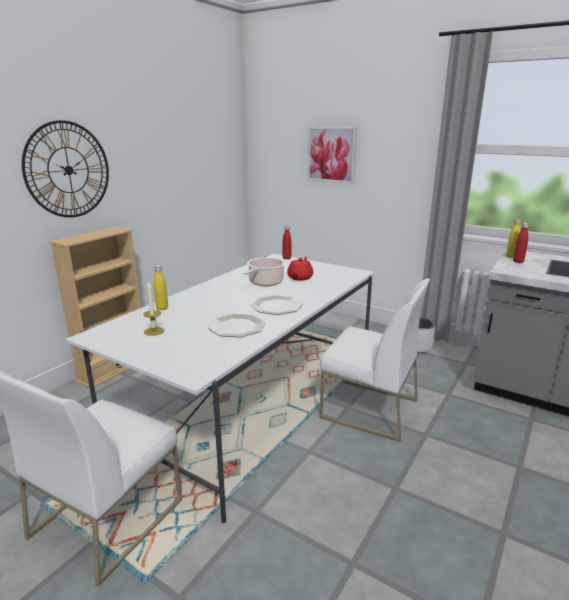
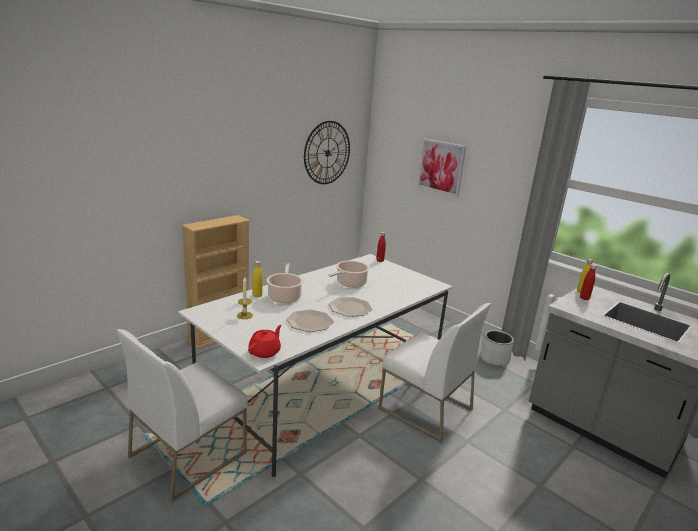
camera: 10 degrees right, 0 degrees up
(68, 170) = (204, 168): wall clock -> wall clock (327, 153)
(195, 305) = (284, 296): none -> cooking pot
(300, 277) = (383, 282): red teapot -> red teapot (265, 352)

